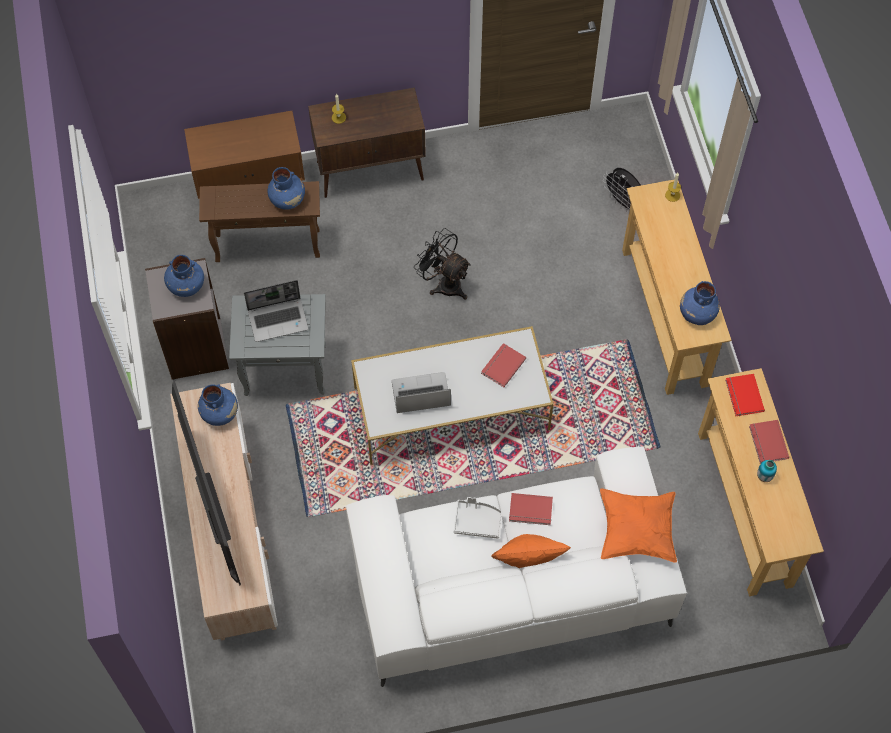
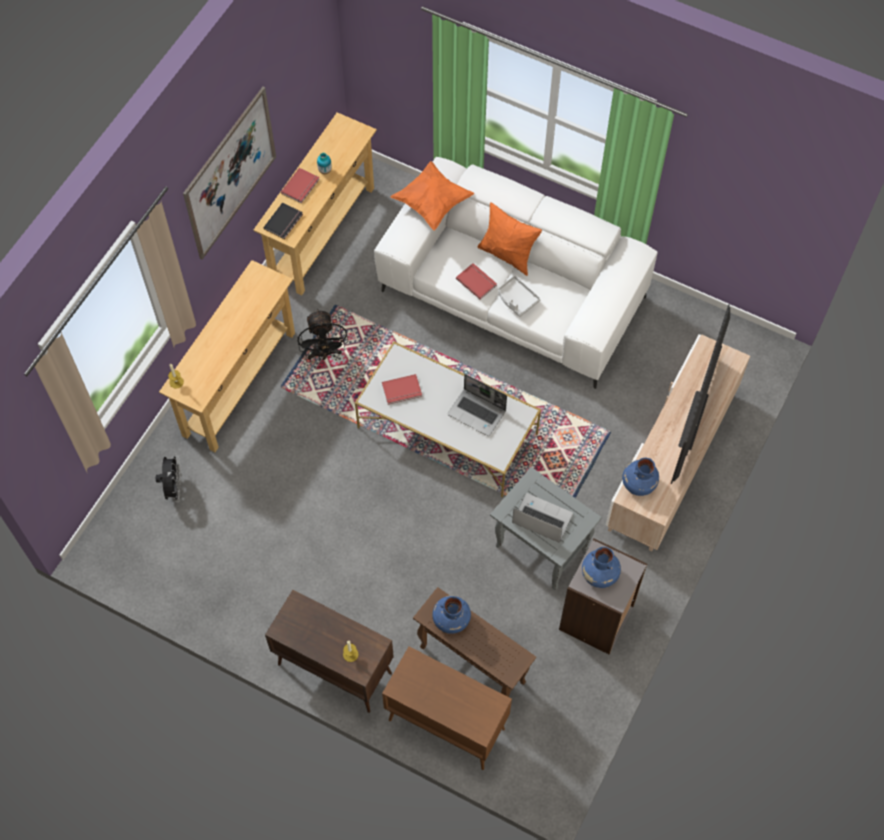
camera: 140 degrees left, 0 degrees up
(444, 283) = (366, 526): black fan -> black fan (324, 353)
(697, 314) = (254, 291): blue vase -> none
(743, 396) = (284, 222): red book -> black book
(788, 301) = (230, 173): none -> picture

